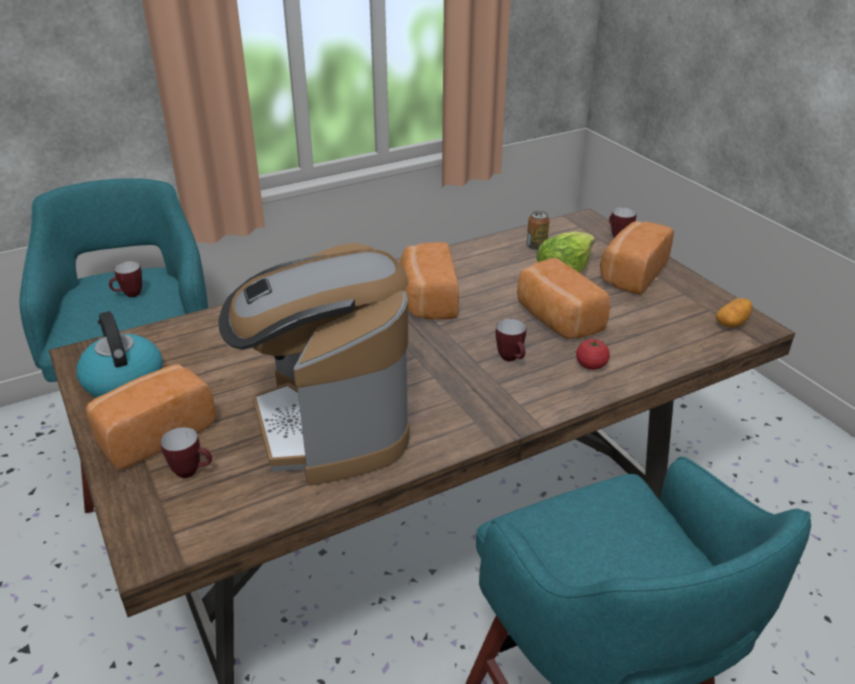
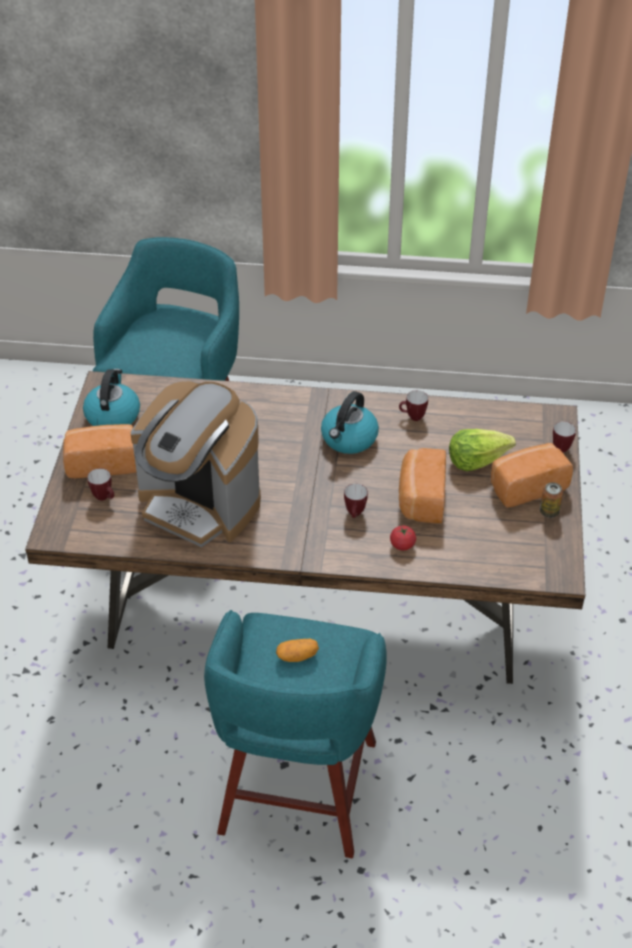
camera: 35 degrees right, 10 degrees up
(129, 295) = (175, 338): mug -> mug (412, 417)
(329, 425) = (199, 505): coffee machine -> coffee machine turned 75 degrees counterclockwise
(427, 300) = (349, 439): bread -> kettle
(536, 246) = (483, 426): can -> can (549, 512)
(732, 323) = (547, 563): potato -> potato (297, 656)

